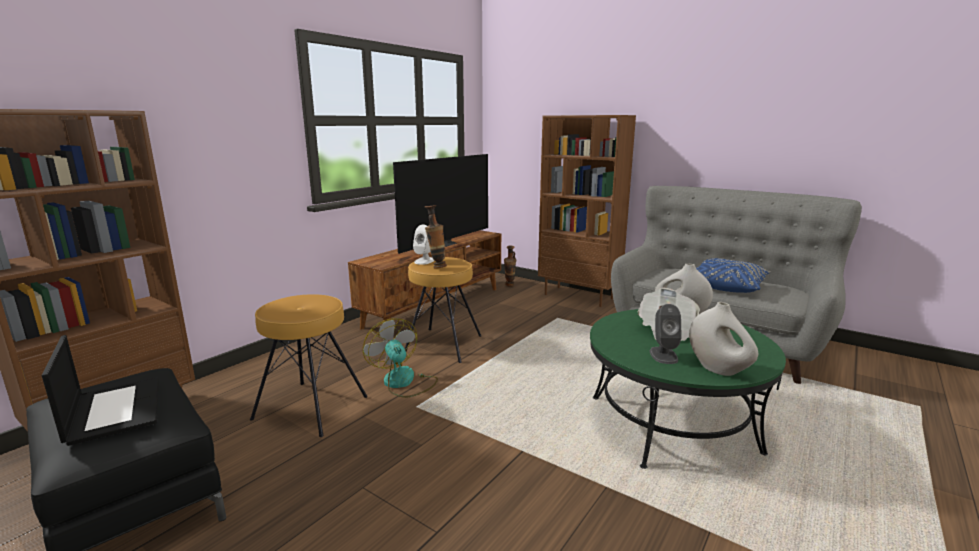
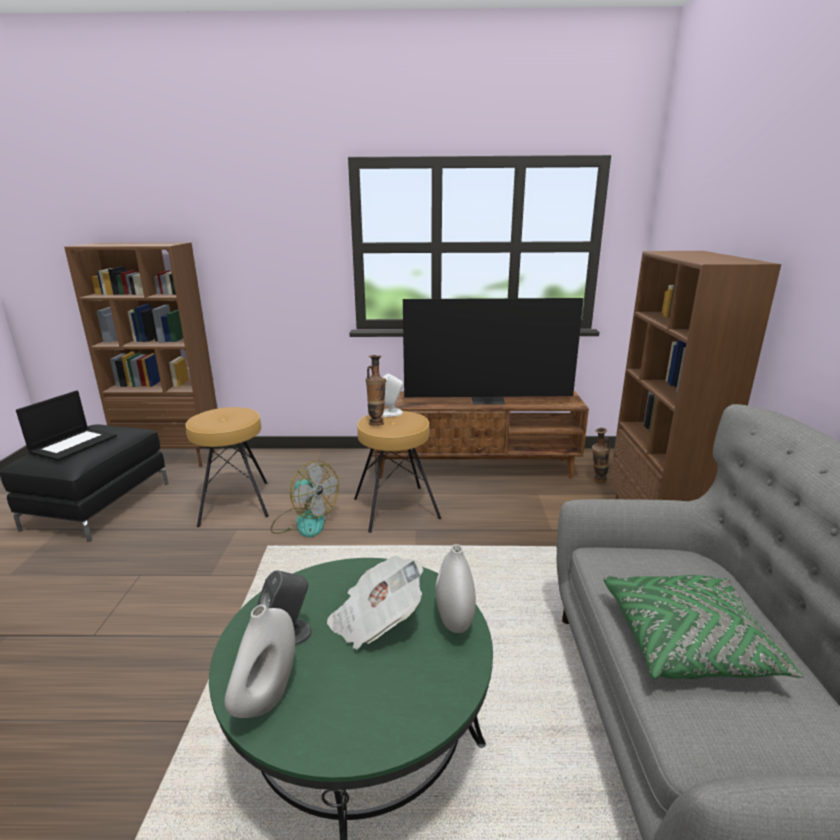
camera: 55 degrees right, 5 degrees up
(403, 382) = (304, 521): fan -> fan turned 105 degrees clockwise
(726, 286) = (688, 642): blue pillow -> green pillow

